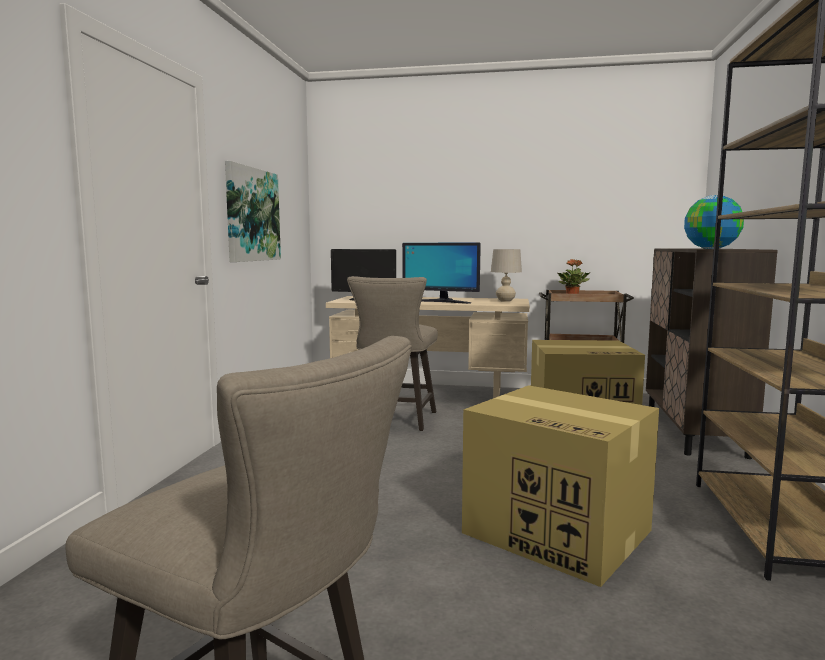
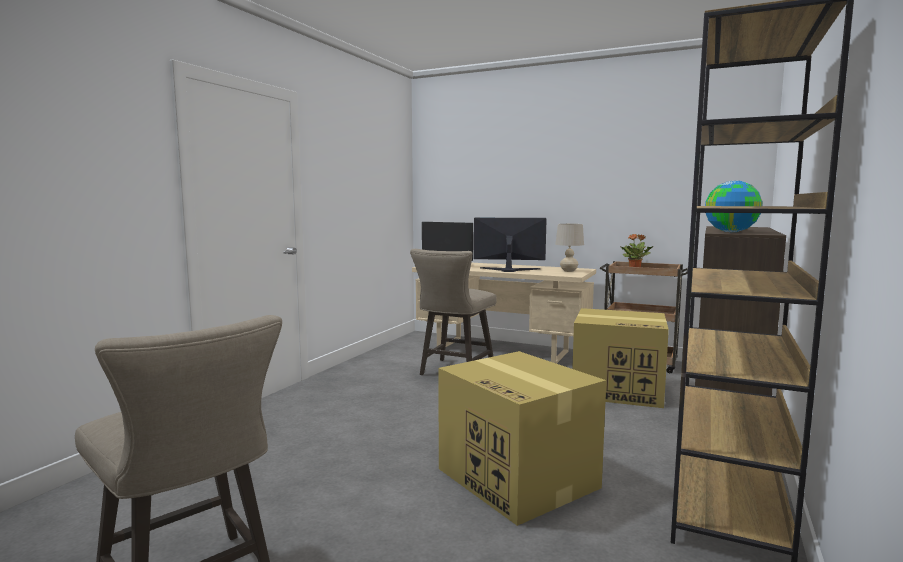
camera: 15 degrees right, 0 degrees up
(252, 215) = (346, 196): picture -> none
(441, 302) = (509, 270): monitor -> monitor turned 150 degrees clockwise

